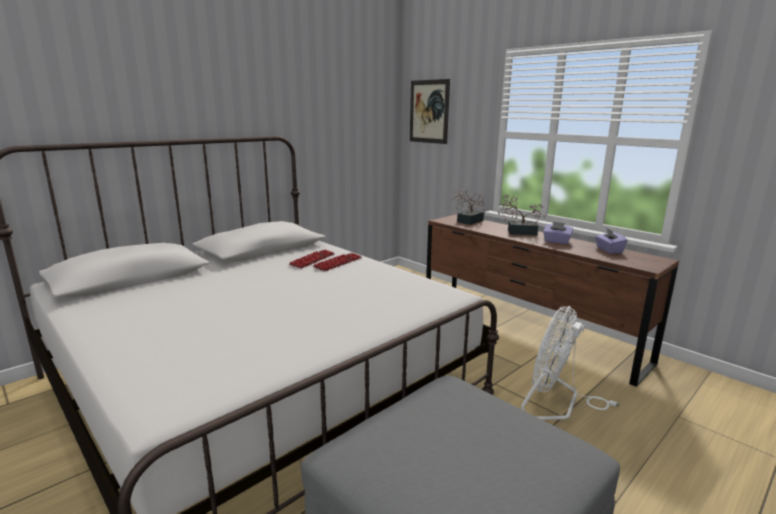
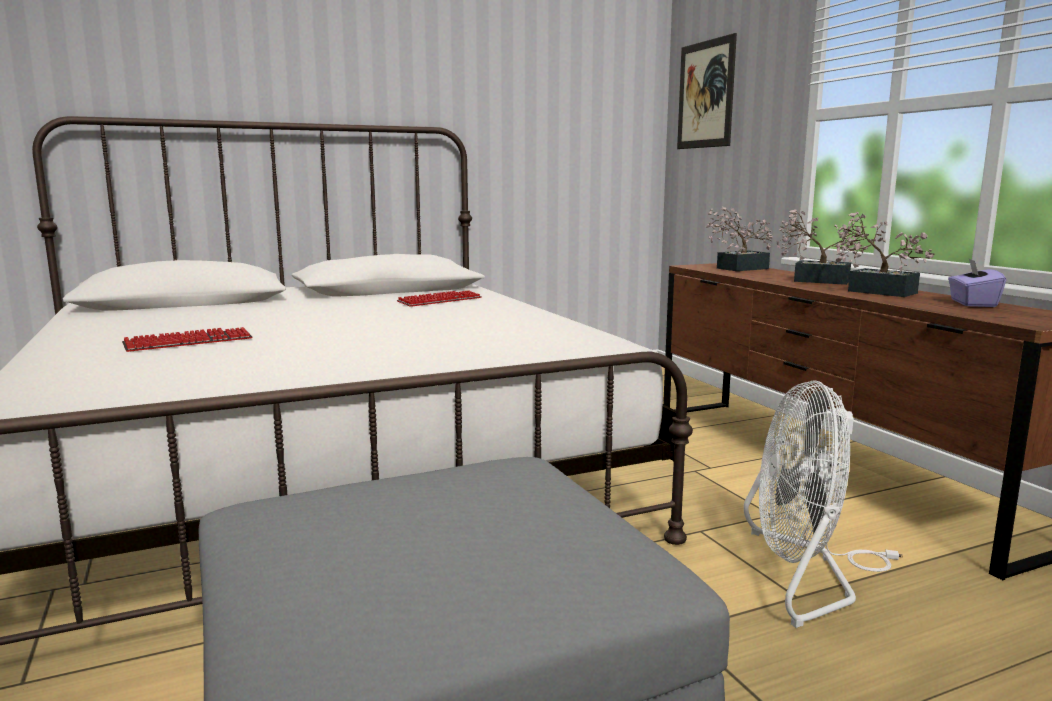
camera: 20 degrees right, 5 degrees down
(338, 263) = (473, 305): keyboard -> keyboard (189, 342)
(556, 241) = (874, 291): purple tissue box -> potted plant
(558, 400) = (809, 572): white fan -> white fan turned 45 degrees counterclockwise

